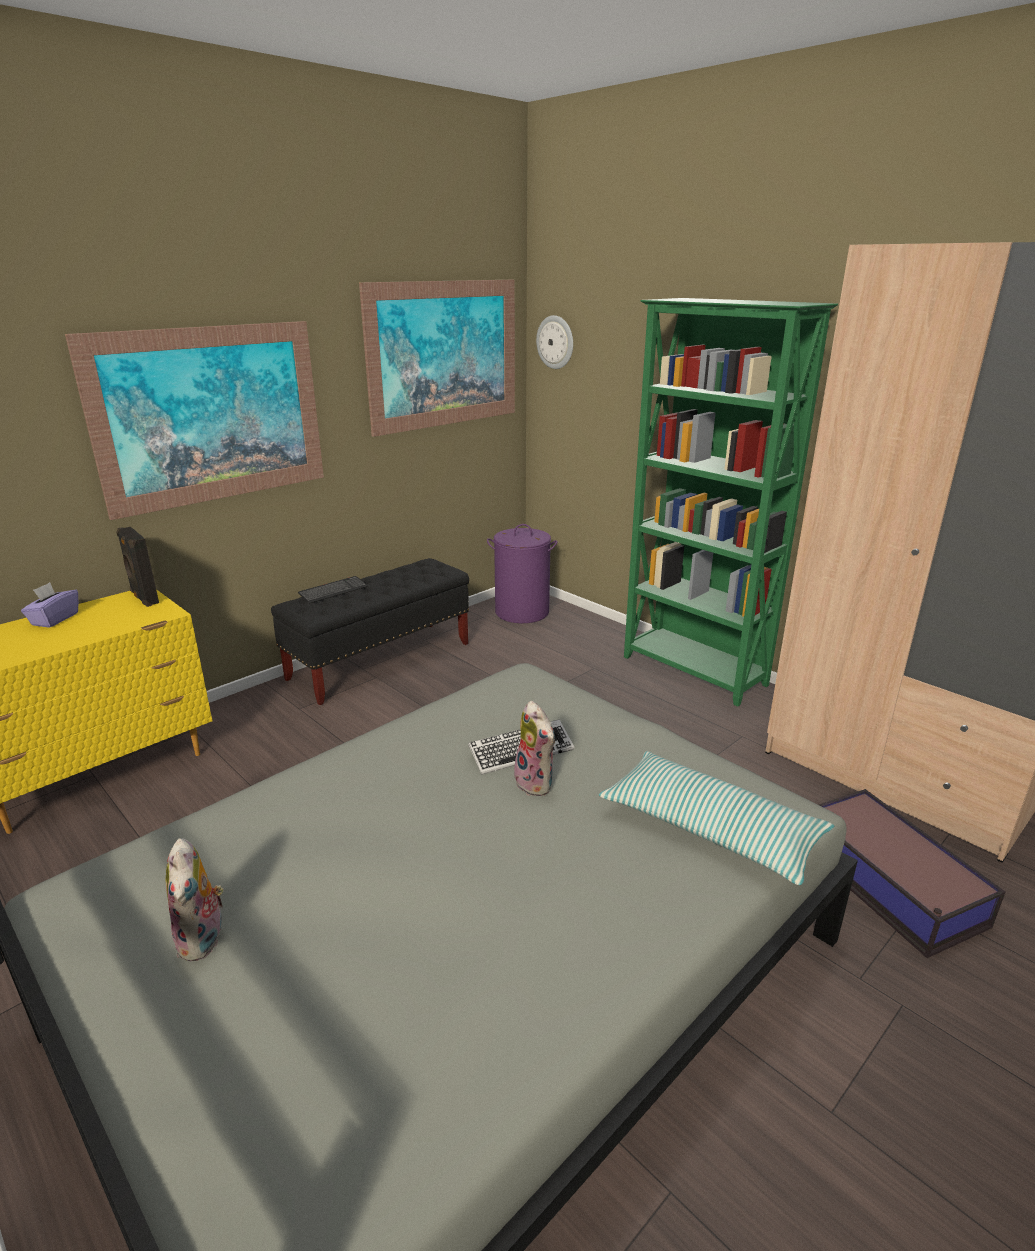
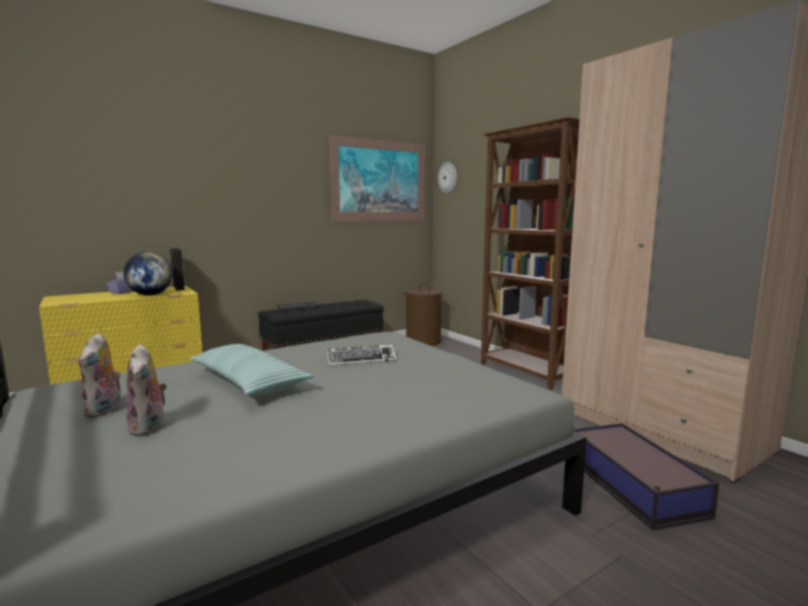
camera: 10 degrees right, 15 degrees down
(110, 627) = (150, 295): none -> globe
(211, 415) = (235, 195): picture -> none
(521, 612) = (423, 342): purple laundry basket -> brown laundry basket
(537, 783) = (362, 371): plush toy -> plush toy (149, 427)
(694, 672) = (526, 373): green bookcase -> brown bookcase
(710, 829) = (467, 395): pillow -> pillow (248, 382)

